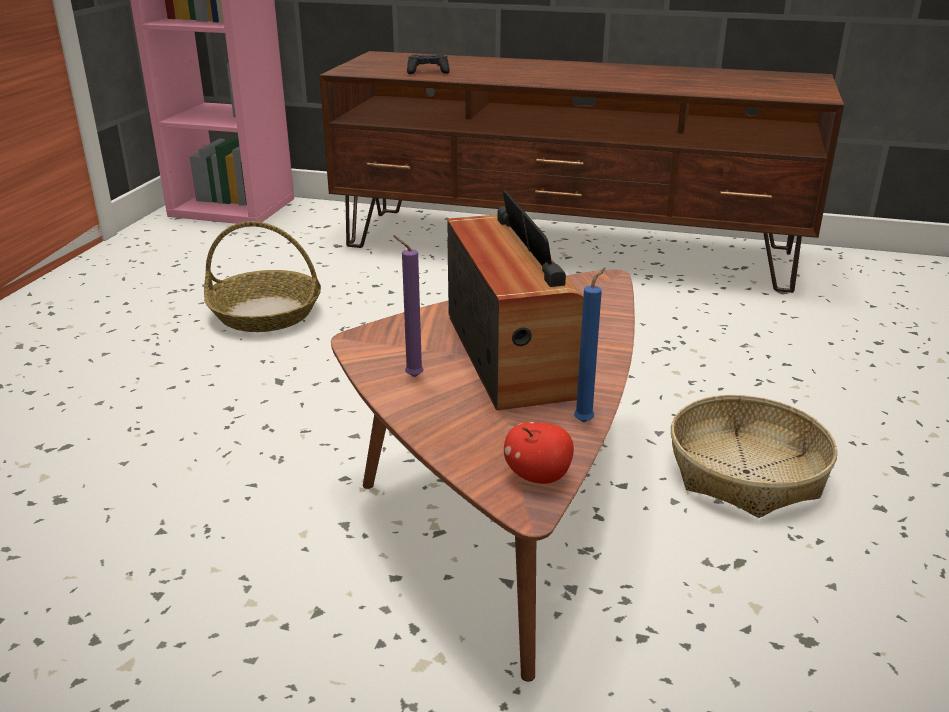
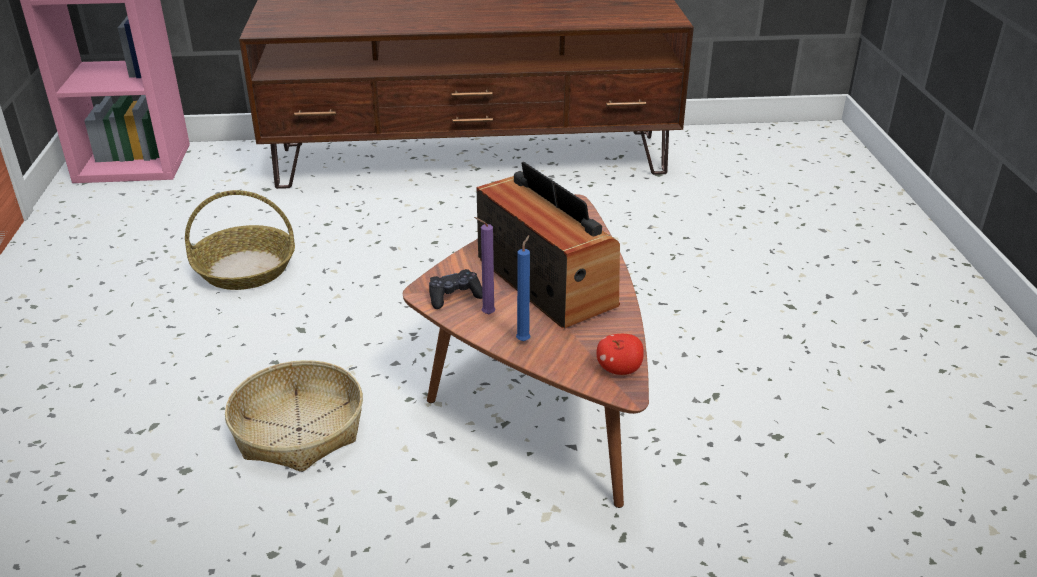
camera: 20 degrees left, 5 degrees up
(428, 72) = (337, 24): black game controller -> black game controller (455, 296)
(586, 421) = (625, 323): blue candle -> blue candle (524, 340)
(746, 472) = (693, 329): basket -> basket (298, 429)

